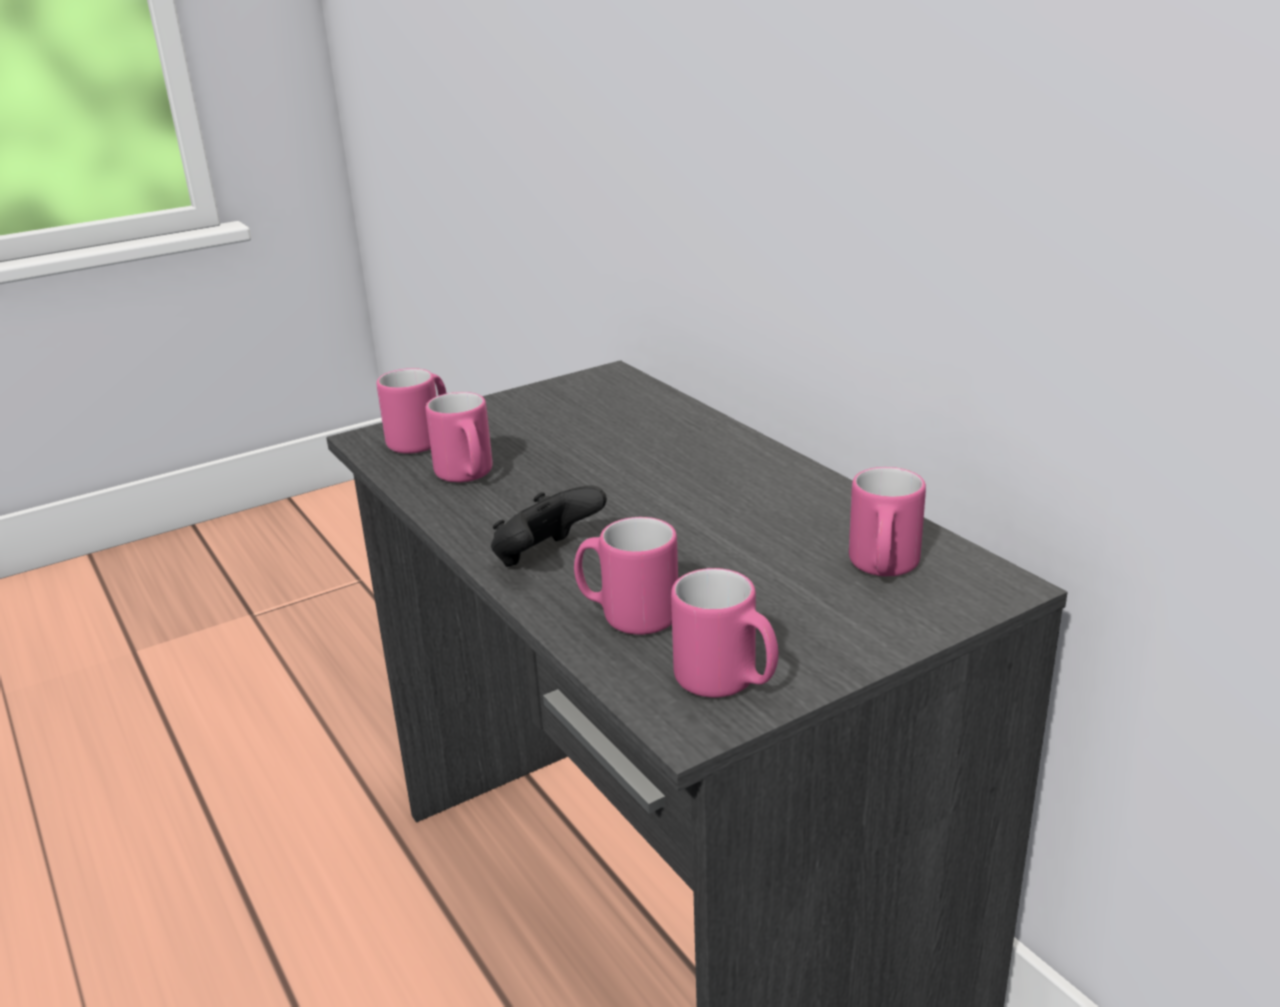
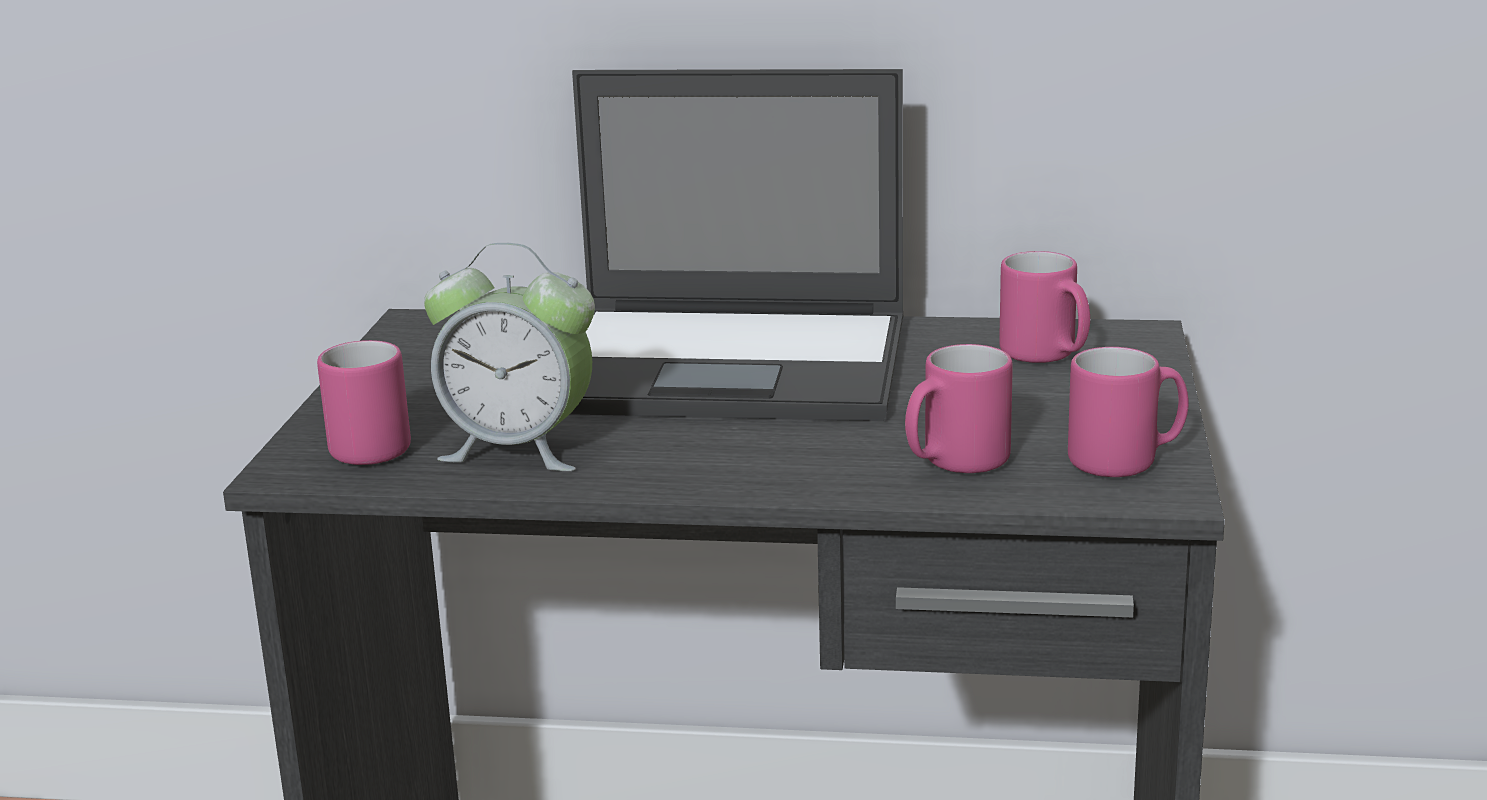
camera: 50 degrees left, 5 degrees down
(467, 477) = (519, 449): pink mug -> alarm clock
(545, 558) = (780, 465): black game controller -> none
(685, 476) = (733, 365): none -> laptop

